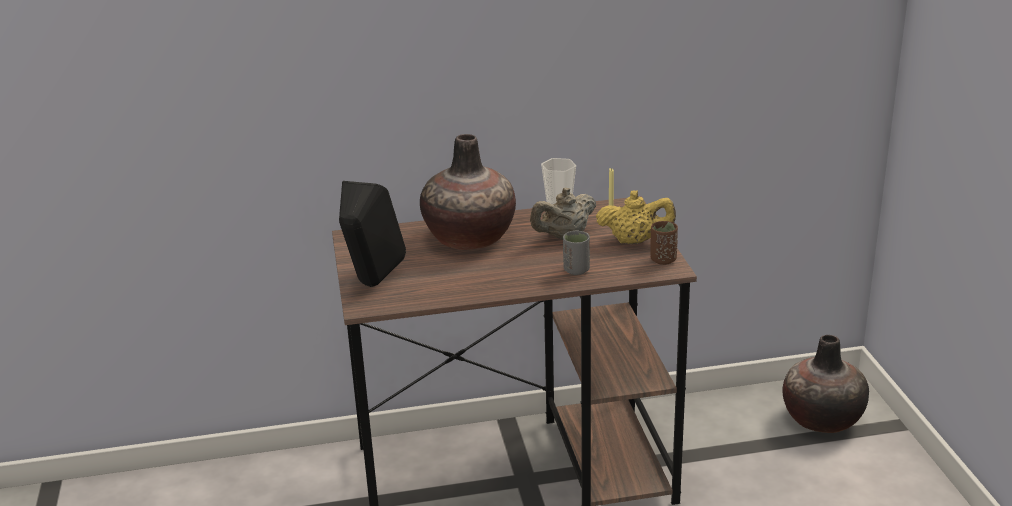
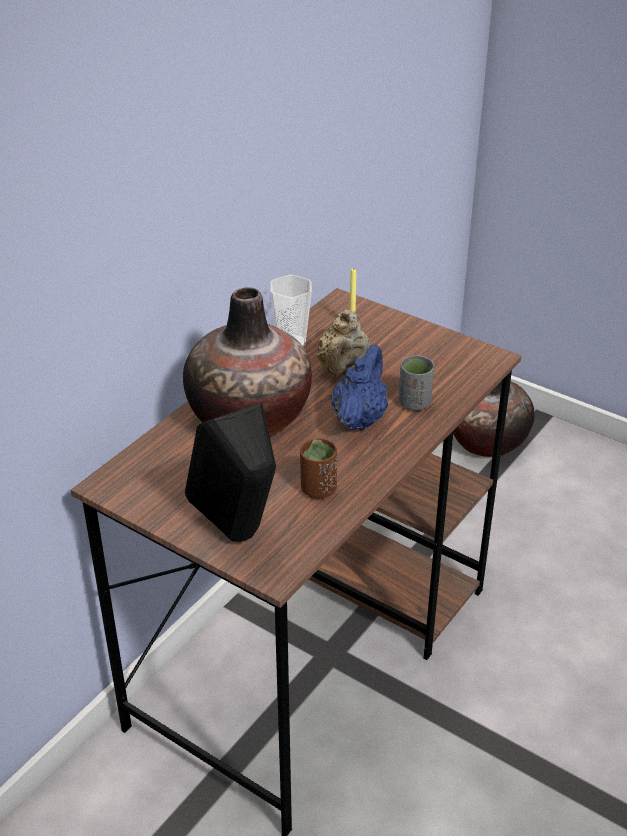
camera: 45 degrees left, 10 degrees up
(529, 263) = (359, 418): none -> blue teapot
(635, 241) = (413, 342): yellow teapot -> none
(663, 260) = (469, 351): brown cup -> brown cup (318, 489)

